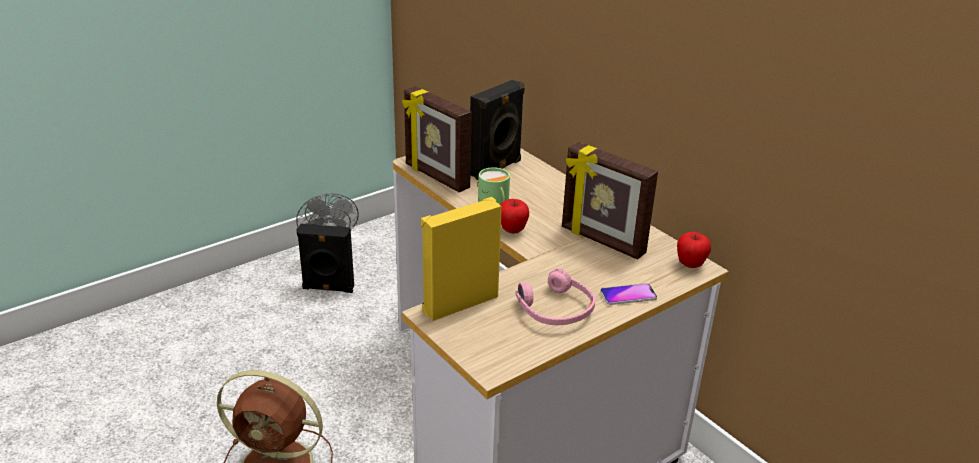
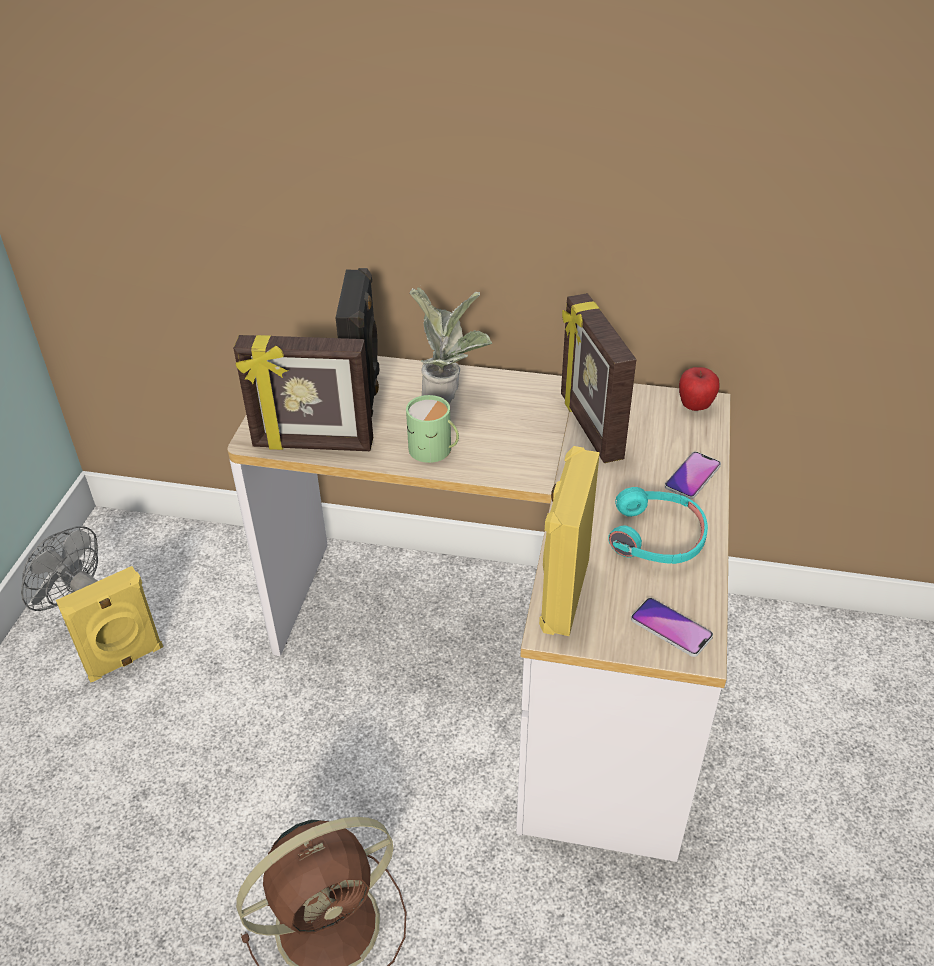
camera: 40 degrees left, 10 degrees up
(328, 288) = (125, 660): black speaker -> yellow speaker
(493, 351) = (671, 628): none -> phone
(512, 230) = (490, 467): apple -> none
(543, 189) = (449, 395): none -> potted plant
(555, 309) = (657, 537): pink headphones -> turquoise headphones
(602, 241) = (589, 427): picture frame -> picture frame turned 75 degrees clockwise

